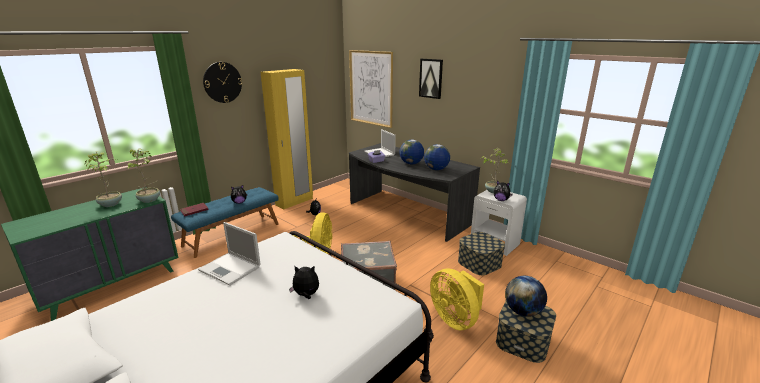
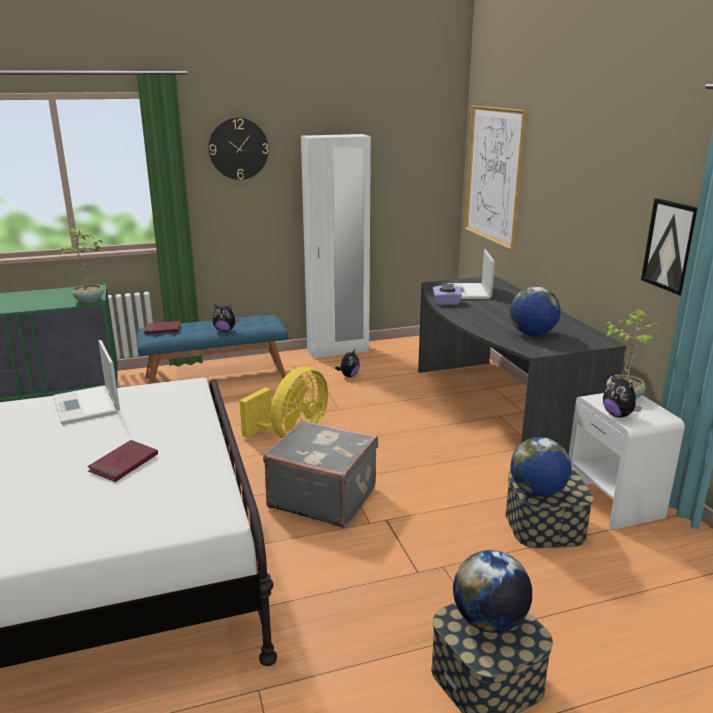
camera: 30 degrees right, 0 degrees up
(111, 204) = (49, 297): potted plant -> none
(294, 202) = (338, 351): yellow wardrobe -> white wardrobe
(306, 295) = (124, 463): plush toy -> red book
(411, 163) = (500, 317): globe -> globe (537, 492)
(431, 78) = (573, 162): picture -> picture (671, 246)
(455, 319) = (404, 597): yellow fan -> none

